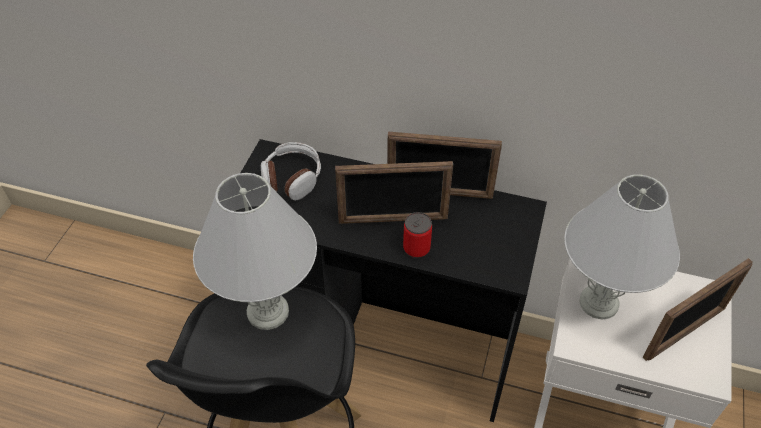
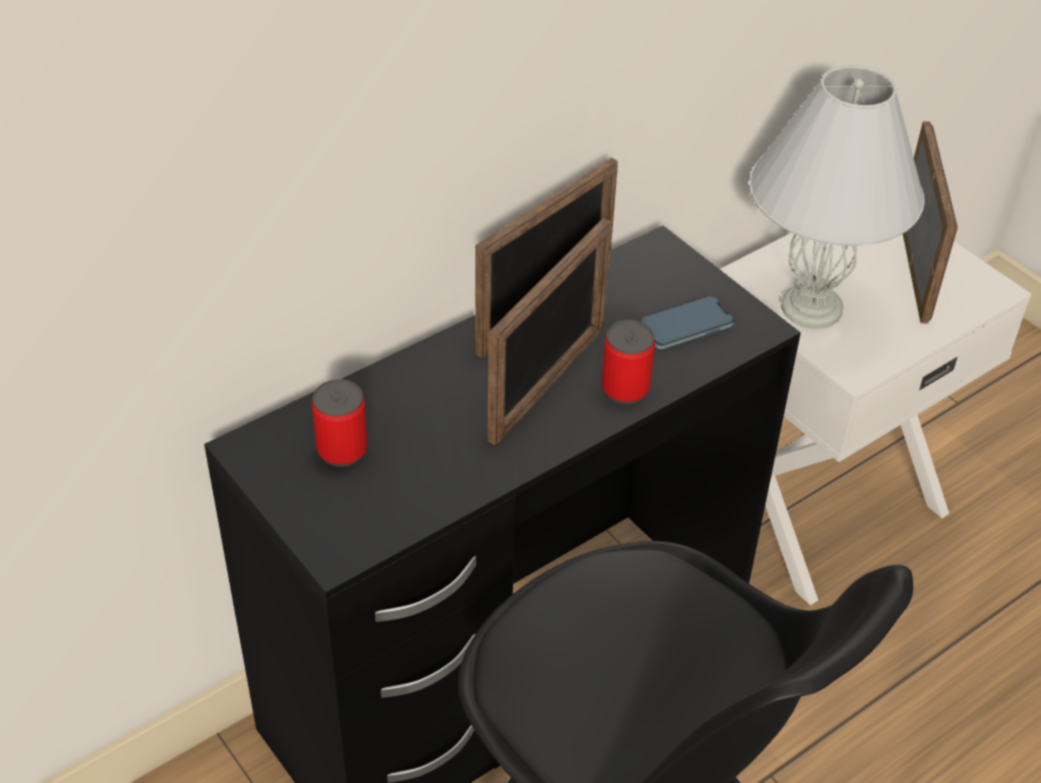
camera: 55 degrees left, 5 degrees down
(267, 312) = (573, 630): white table lamp -> none
(291, 178) = (342, 450): headphones -> can
(482, 248) = (685, 326): none -> phone

